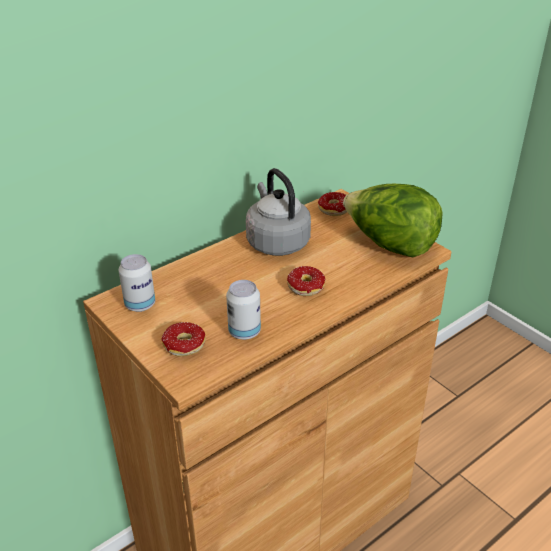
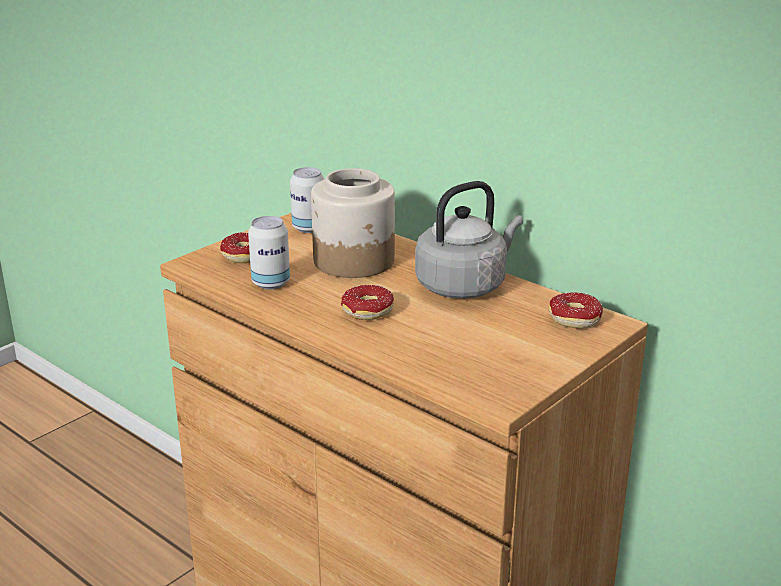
camera: 80 degrees right, 10 degrees down
(218, 285) = (355, 261): none -> jar
(390, 245) = (496, 367): lettuce -> none

